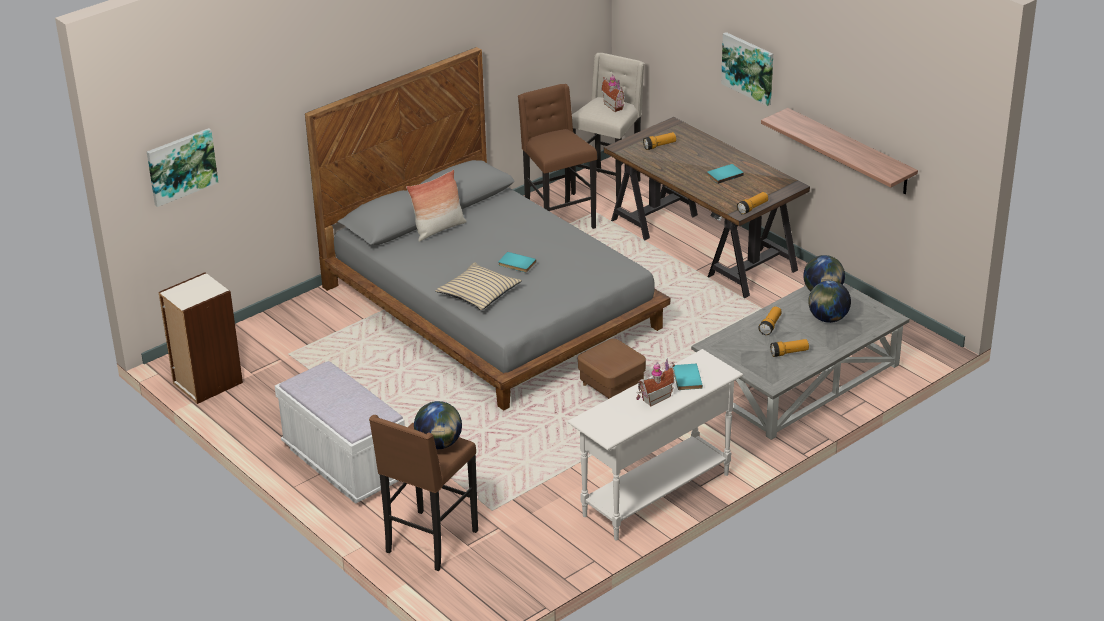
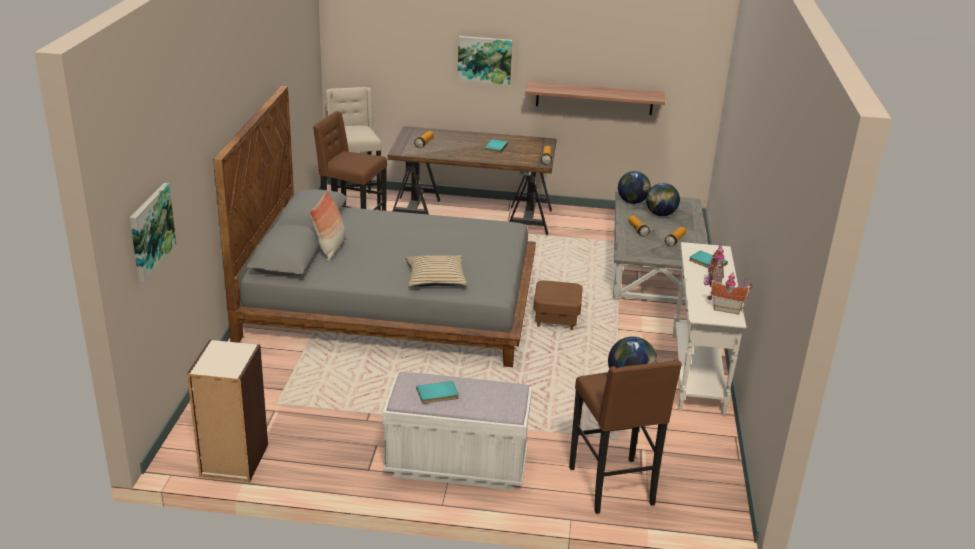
camera: 45 degrees left, 5 degrees down
(516, 264) = (431, 249): turquoise book -> turquoise book (437, 394)
(614, 106) = (357, 129): toy house -> toy house (726, 308)

